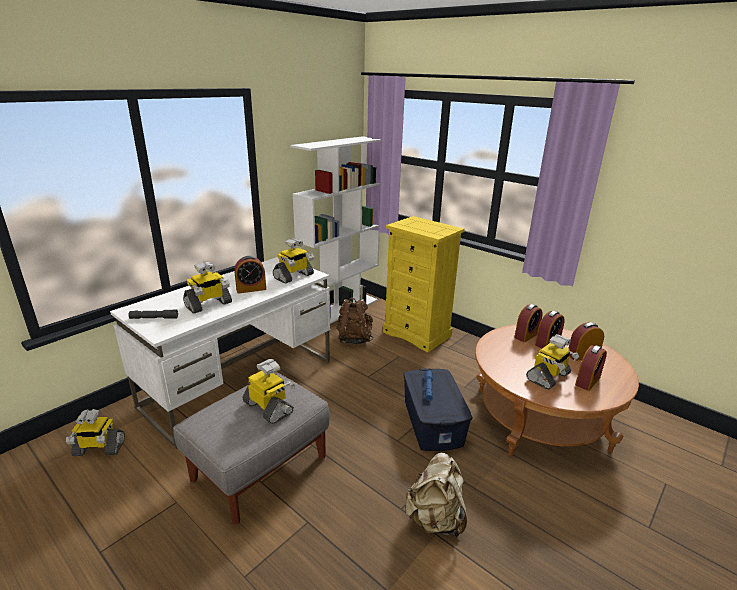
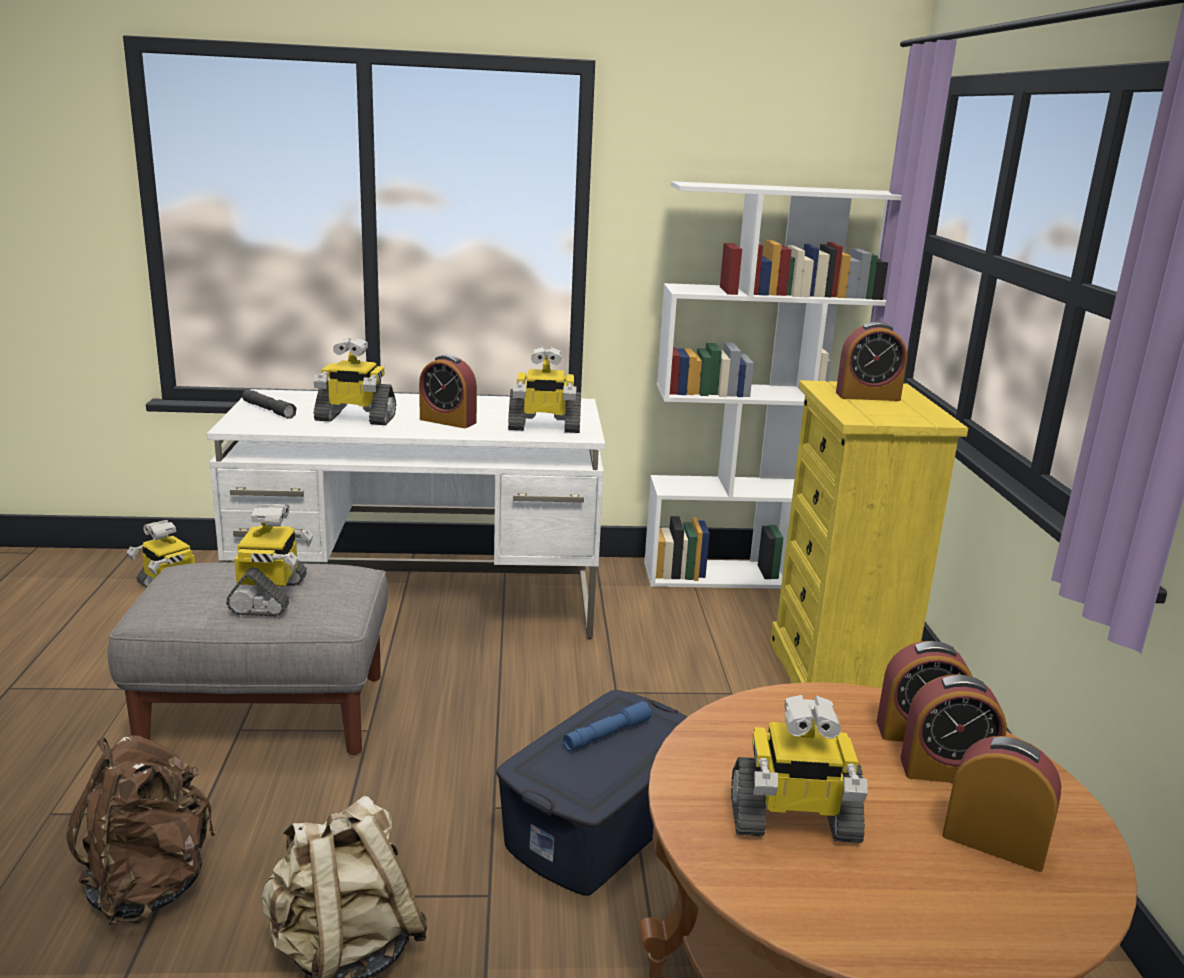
camera: 45 degrees right, 5 degrees down
(354, 339) = (694, 628): brown backpack -> brown backpack (150, 885)
(587, 381) = (883, 886): alarm clock -> alarm clock (867, 396)

